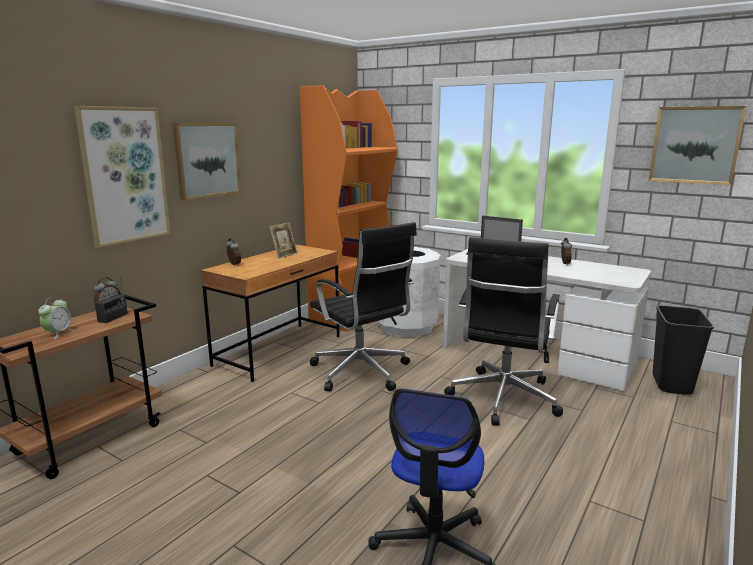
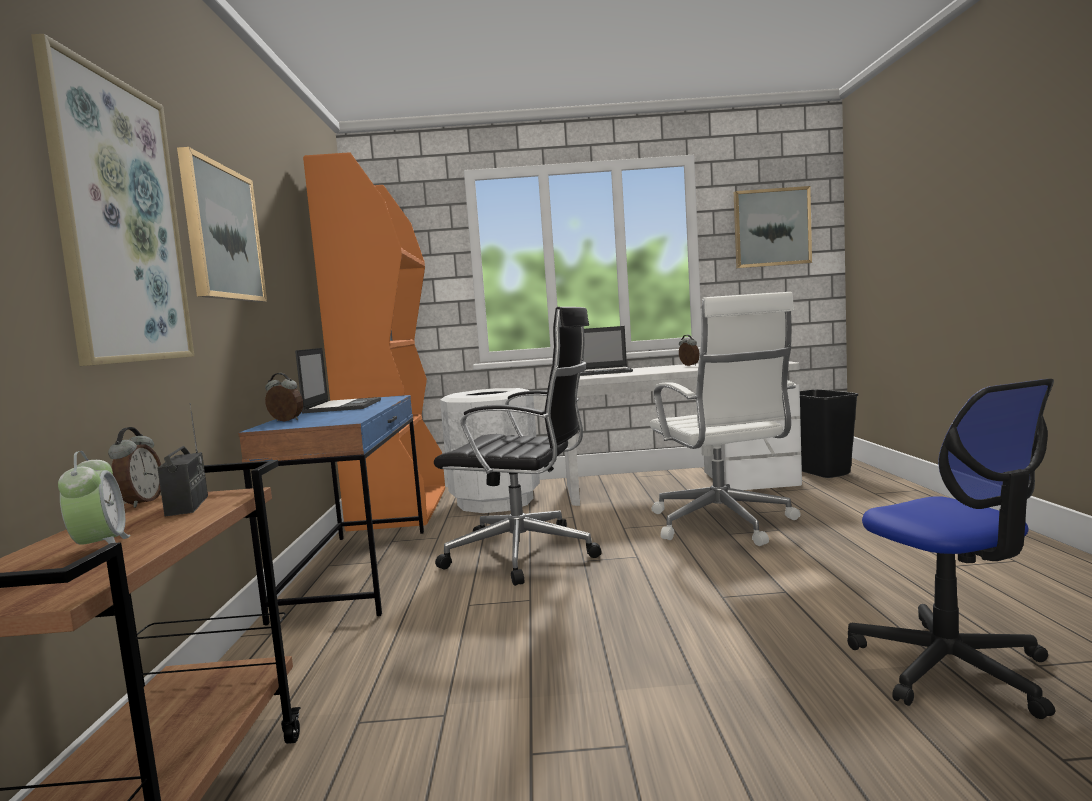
camera: 35 degrees left, 10 degrees down
(279, 350) = (357, 571): brown desk -> blue desk
(284, 255) = (343, 406): picture frame -> laptop
(502, 399) = (722, 524): black office chair -> white office chair

